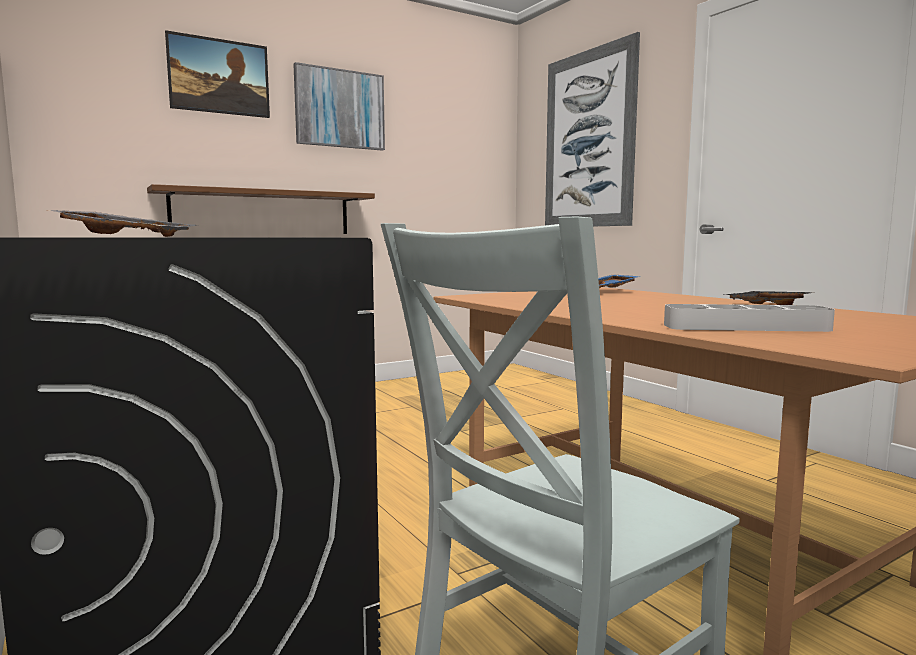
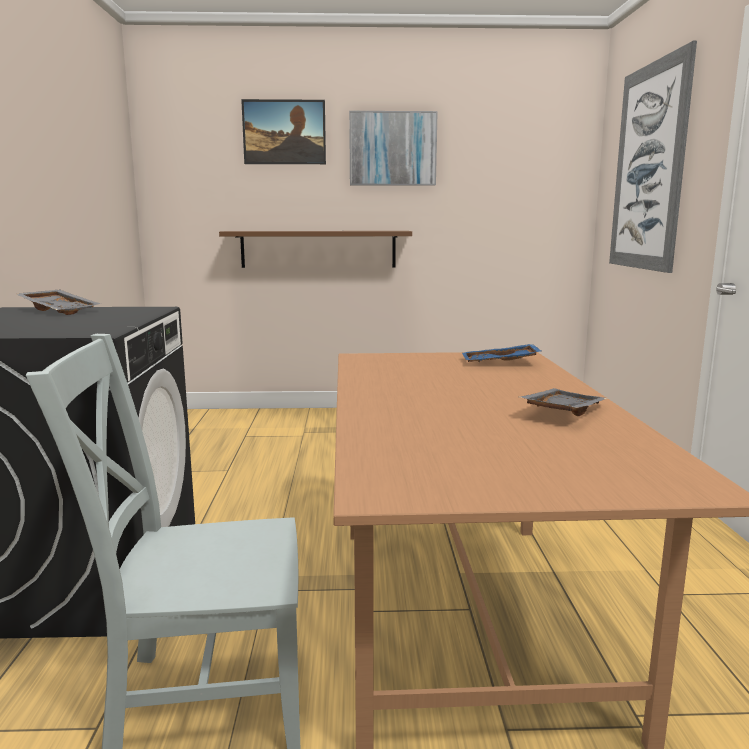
camera: 30 degrees right, 5 degrees up
(745, 327) = (424, 438): grey tray -> none

